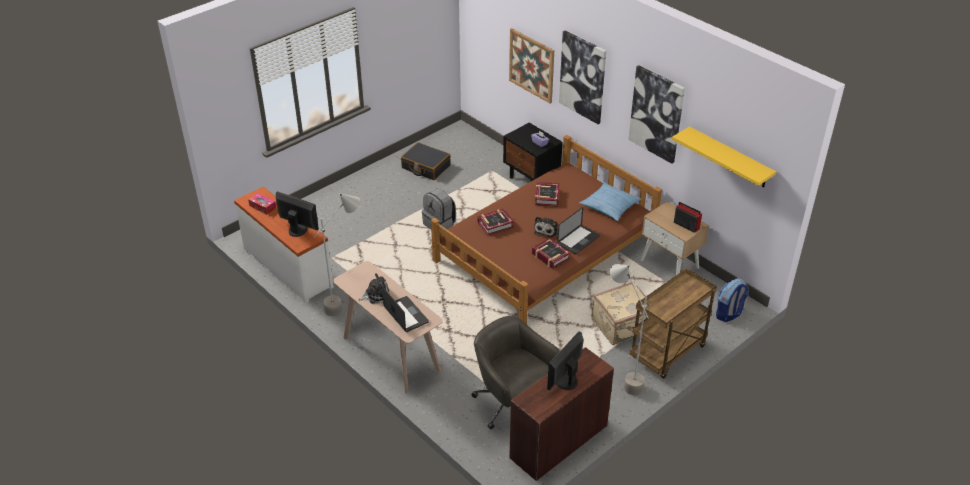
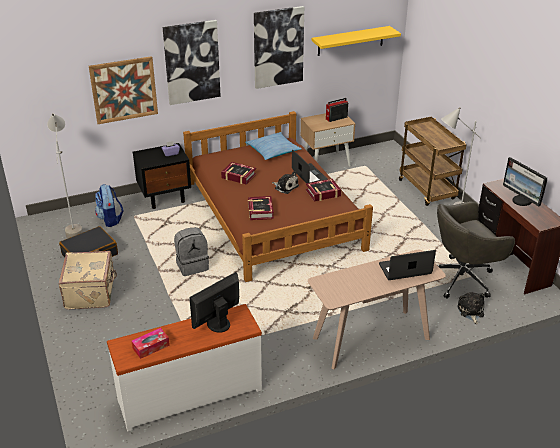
camera: 70 degrees left, 5 degrees down
(346, 304) = (280, 356): grey floor lamp -> grey floor lamp (74, 230)
(376, 295) = (366, 282): plush toy -> plush toy (470, 311)
(622, 326) = (389, 201): beige suitcase -> beige suitcase (91, 293)
(729, 314) = (395, 155): backpack -> backpack (110, 219)

